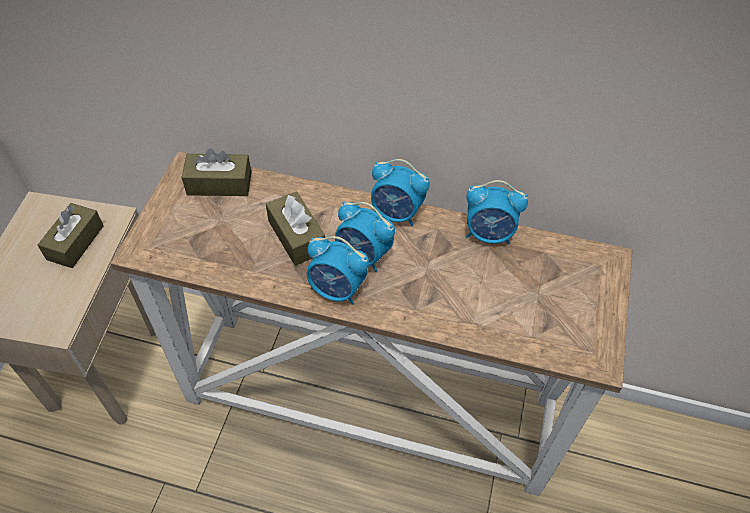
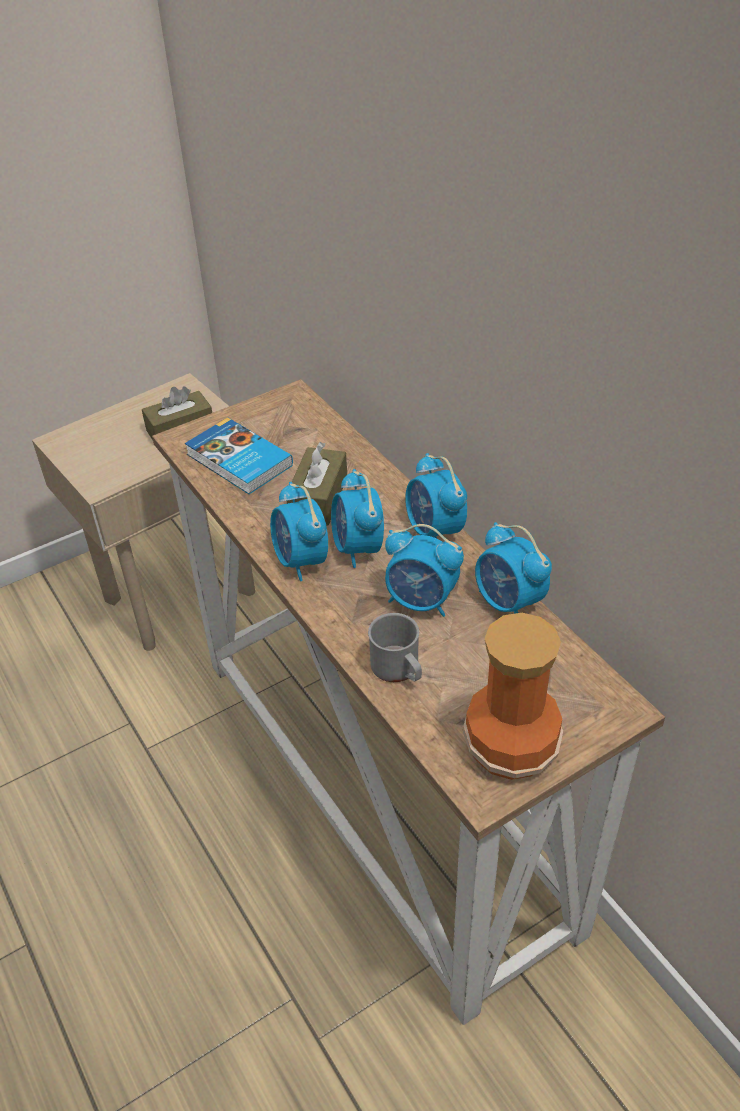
camera: 45 degrees right, 10 degrees down
(206, 243) = (238, 461): none -> book
(219, 184) = (304, 421): brown tissue box -> none
(441, 267) = (421, 601): none -> alarm clock
(478, 321) = (399, 670): none -> grey mug
(582, 322) = (510, 744): none -> vase

